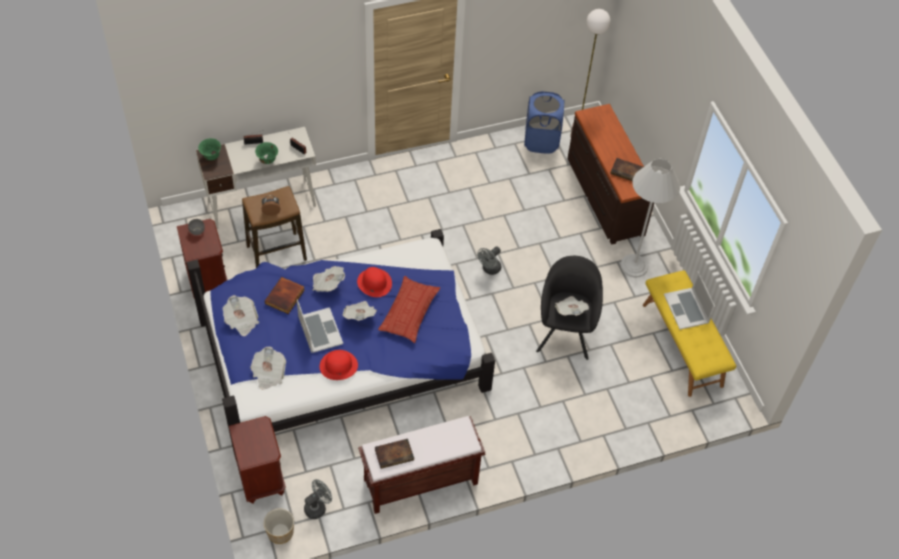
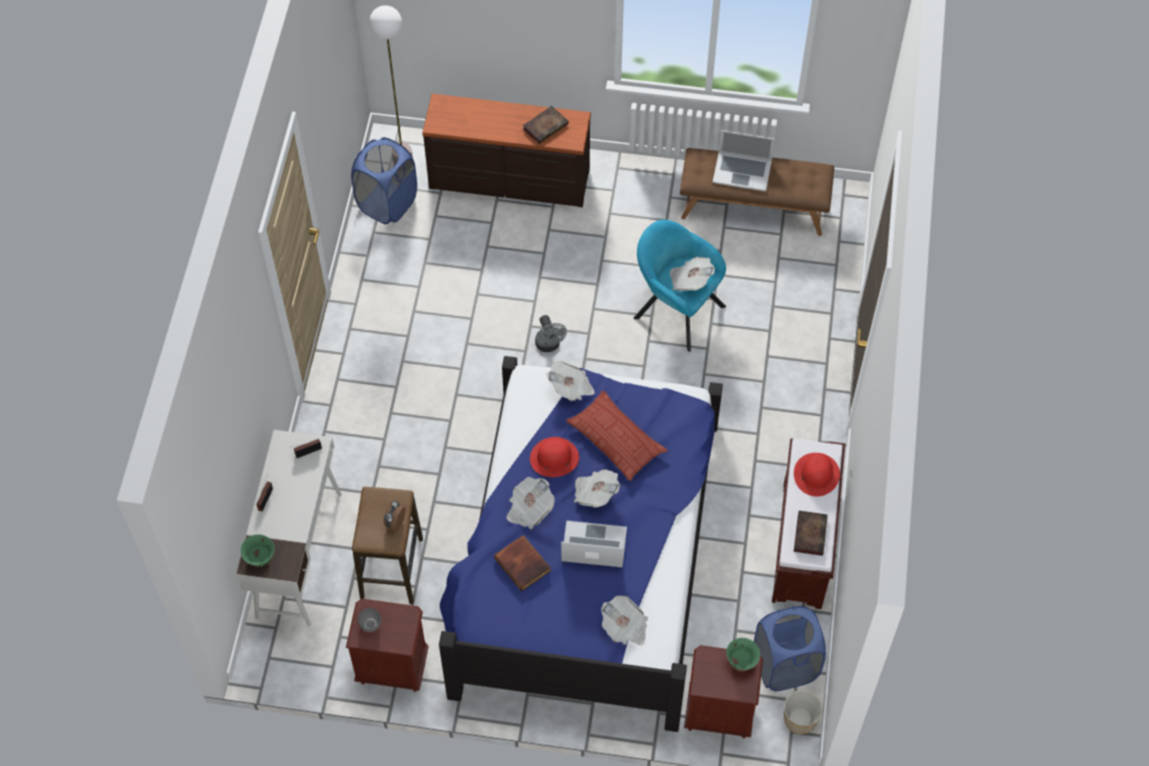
camera: 60 degrees left, 5 degrees up
(241, 321) = (532, 628): newspaper -> newspaper (571, 388)
(267, 160) = (307, 494): green bowl -> green bowl (741, 662)
(317, 507) = (785, 666): grey fan -> blue laundry basket
(338, 365) = (654, 545): red hat -> red hat (816, 474)
(565, 330) = (675, 309): black armchair -> turquoise armchair
(634, 266) = (625, 200): white floor lamp -> none
(683, 344) = (753, 207): yellow bench -> brown bench

